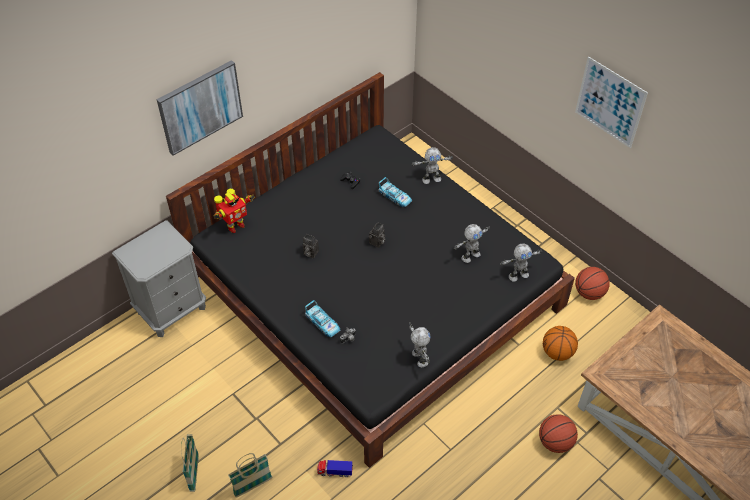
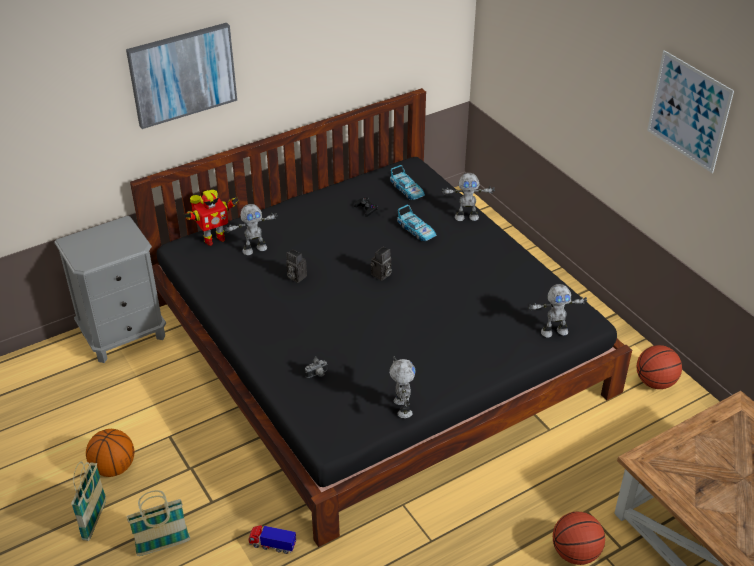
camera: 10 degrees right, 10 degrees down
(323, 323) = (289, 353): toy car -> toy car (407, 190)
(470, 256) = (496, 303): toy robot -> toy robot (254, 249)
(557, 352) = (599, 445): basketball -> basketball (114, 467)

